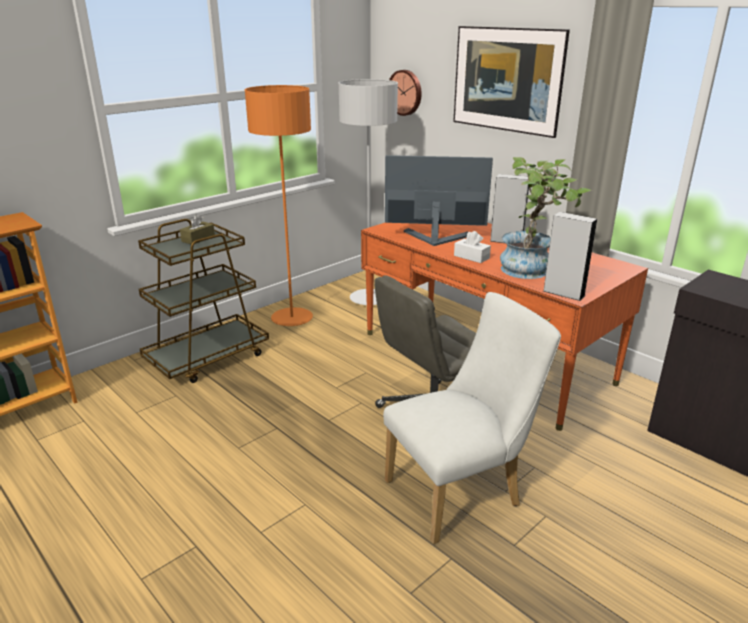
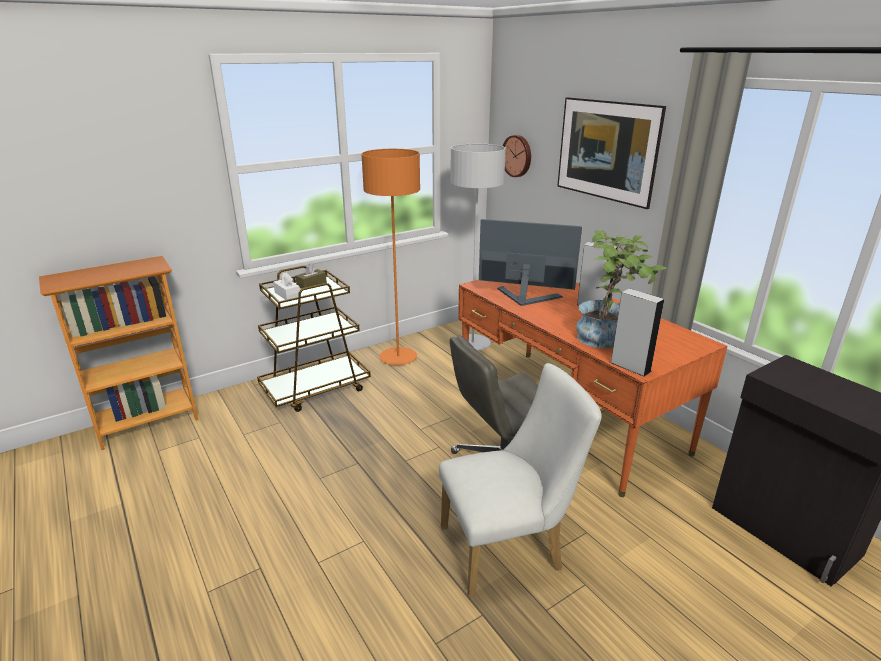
camera: 10 degrees right, 0 degrees up
(471, 257) = (552, 320): white tissue box -> white tissue box (287, 295)

